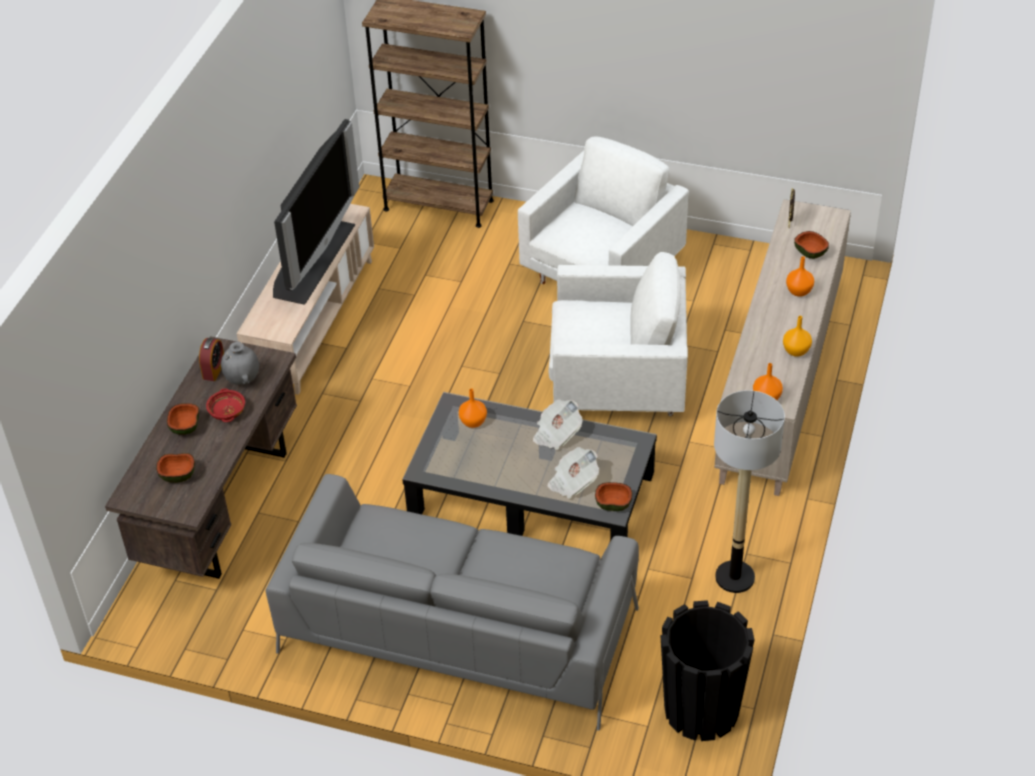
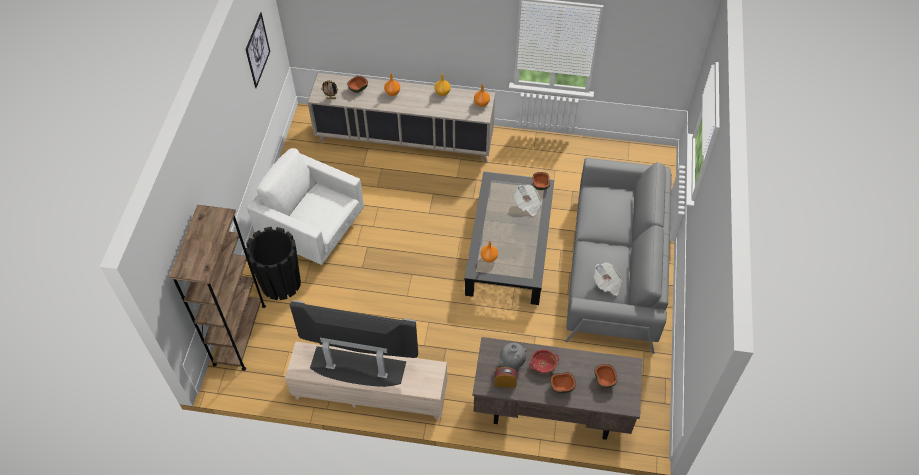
camera: 100 degrees left, 10 degrees up
(556, 434) = (491, 216): newspaper -> newspaper (607, 283)
(617, 383) = (413, 213): white armchair -> none
(701, 710) = (635, 161): black planter -> black planter (281, 283)
(734, 577) = (550, 153): floor lamp -> none
(781, 59) = (257, 50): none -> picture

